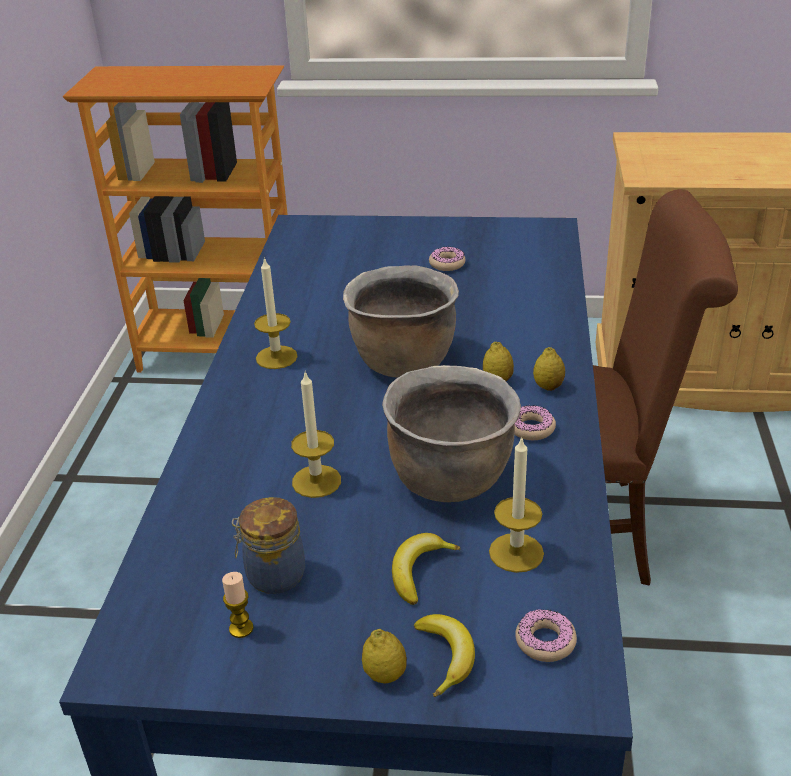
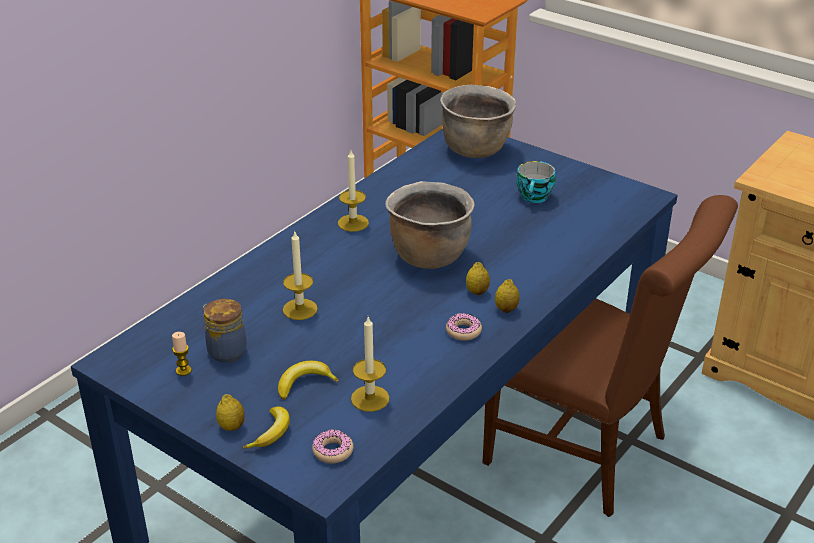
camera: 30 degrees right, 0 degrees up
(447, 264) = (535, 197): donut -> cup
(450, 478) = (378, 340): brown cooking pot -> brown cooking pot (476, 149)

